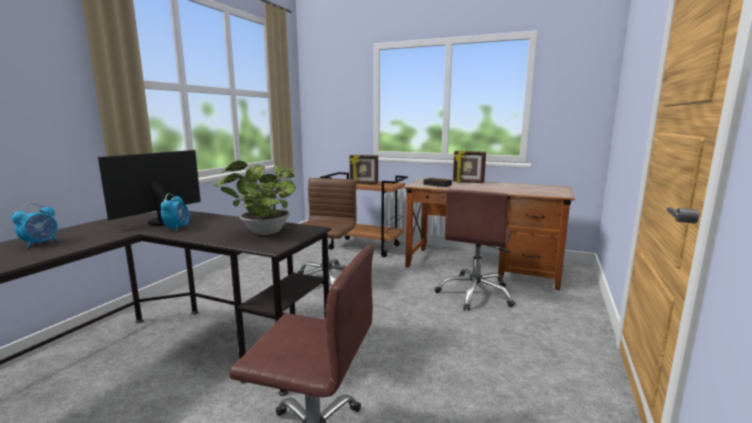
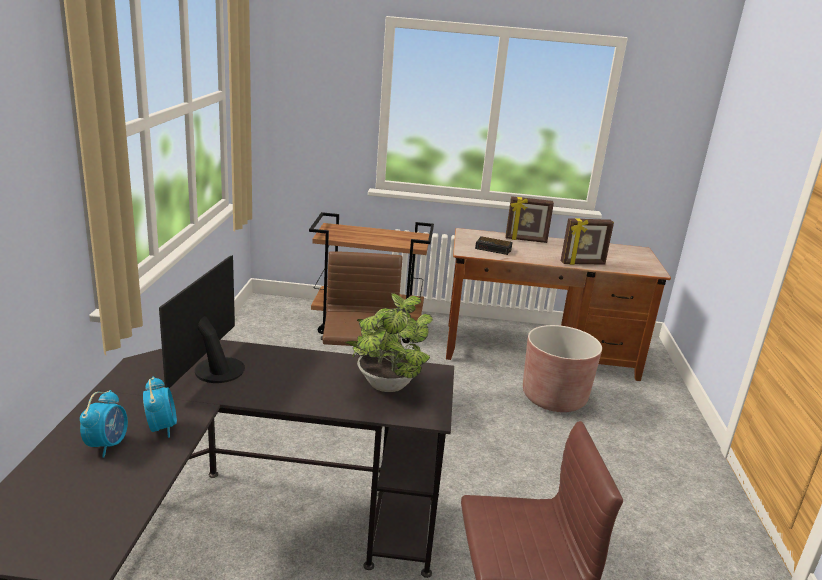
camera: 20 degrees left, 10 degrees up
(177, 228) = (258, 387): alarm clock -> alarm clock (161, 428)
(363, 183) = (374, 238): picture frame -> picture frame (583, 263)
(475, 294) = (554, 398): brown office chair -> brown planter

